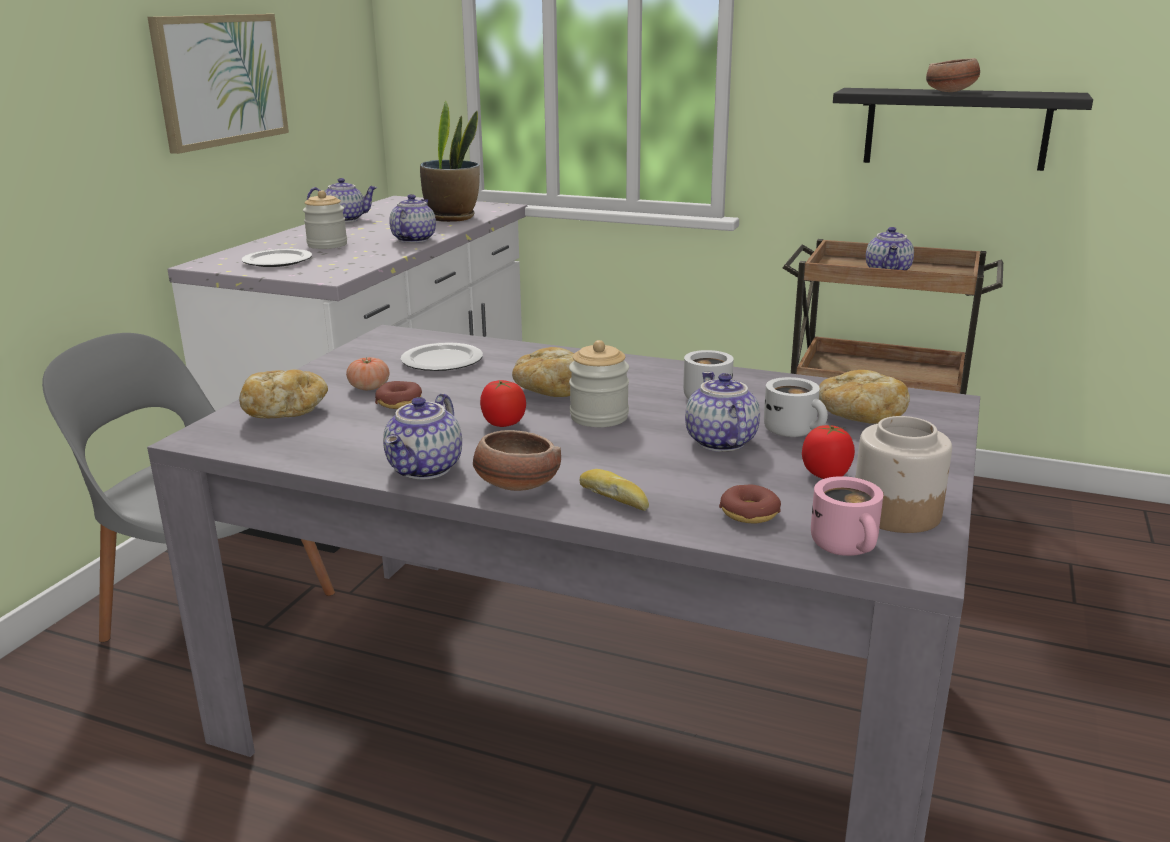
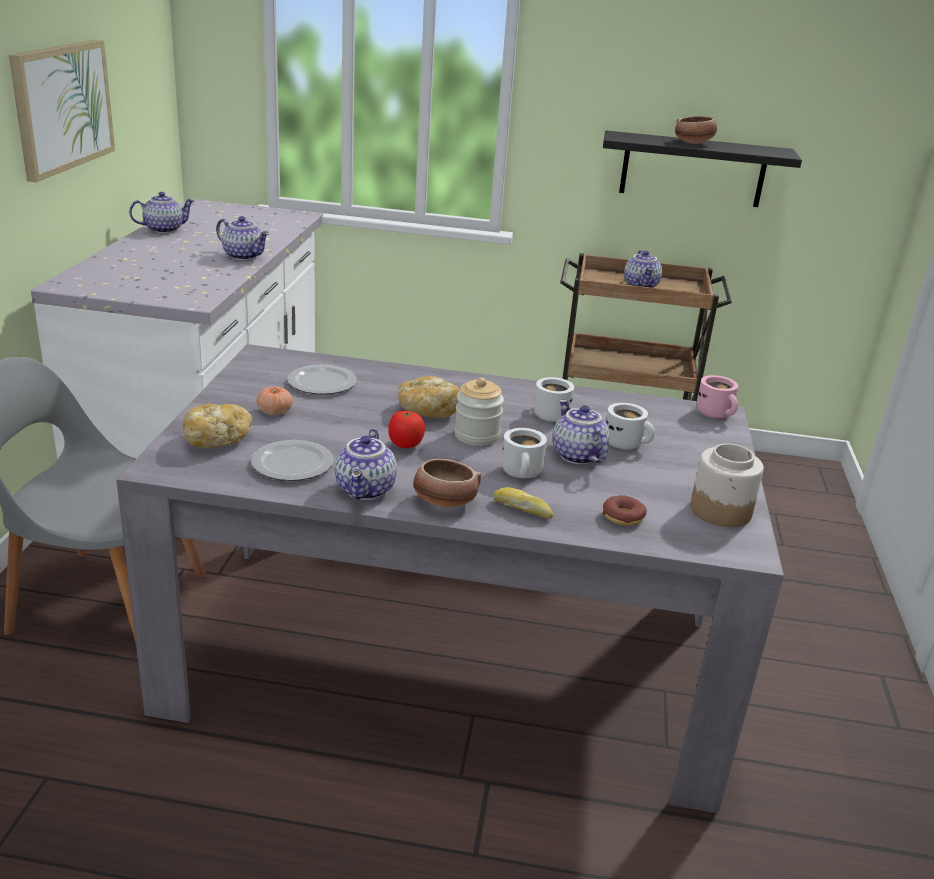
camera: 15 degrees left, 5 degrees up
(277, 261) = (133, 282): plate -> plate (292, 464)
(327, 245) = (168, 262): jar -> none
(399, 402) = (309, 426): donut -> none
(413, 239) = (244, 256): teapot -> teapot turned 120 degrees clockwise
(452, 217) = (264, 228): potted plant -> none
(637, 458) = (523, 473): none -> white mug
(826, 475) = (663, 481): tomato -> none
(848, 547) = (699, 540): pink mug -> pink mug (717, 414)
(858, 417) = (667, 429): bread -> none

